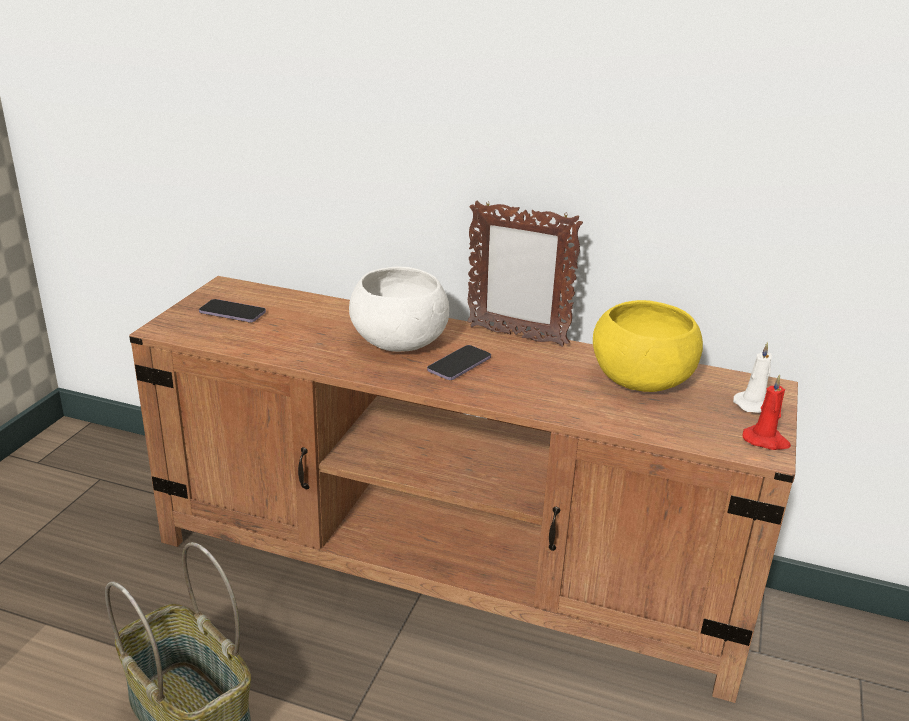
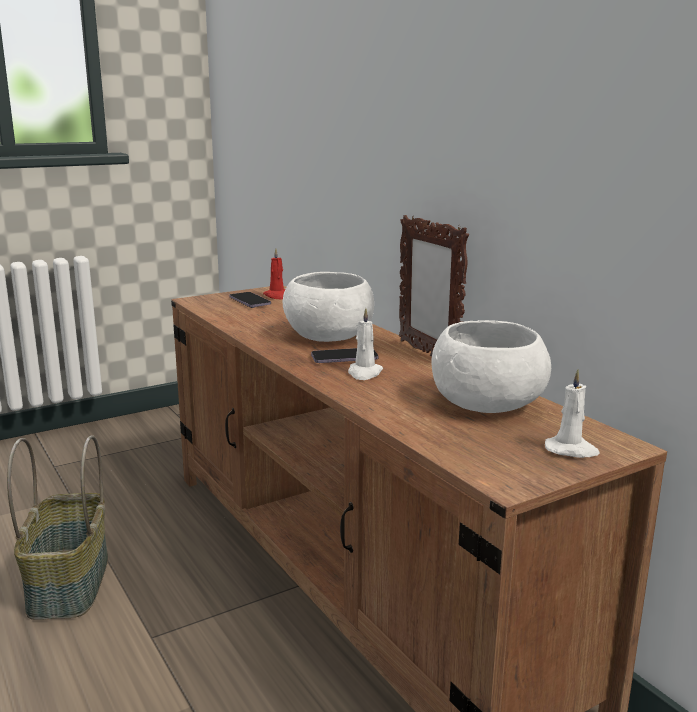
camera: 40 degrees right, 10 degrees down
(506, 378) = (364, 373): none -> white candle
(641, 379) = (486, 404): yellow bowl -> white bowl
(766, 441) = (525, 475): red candle -> red candle (277, 296)

